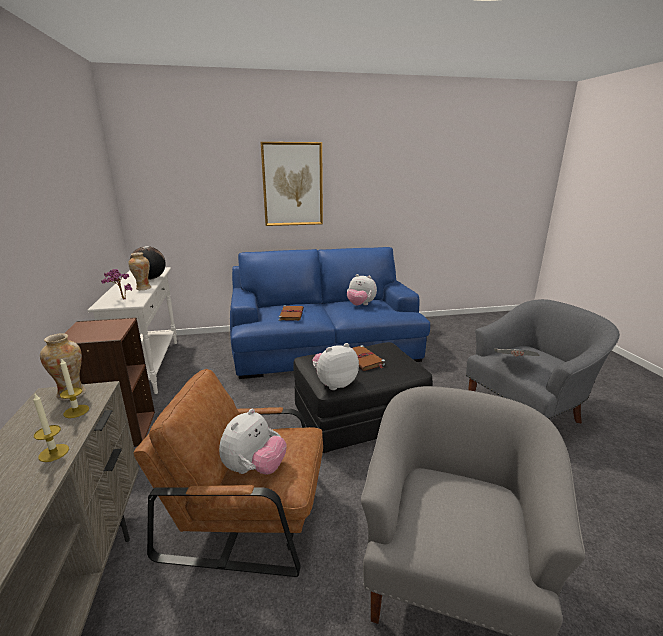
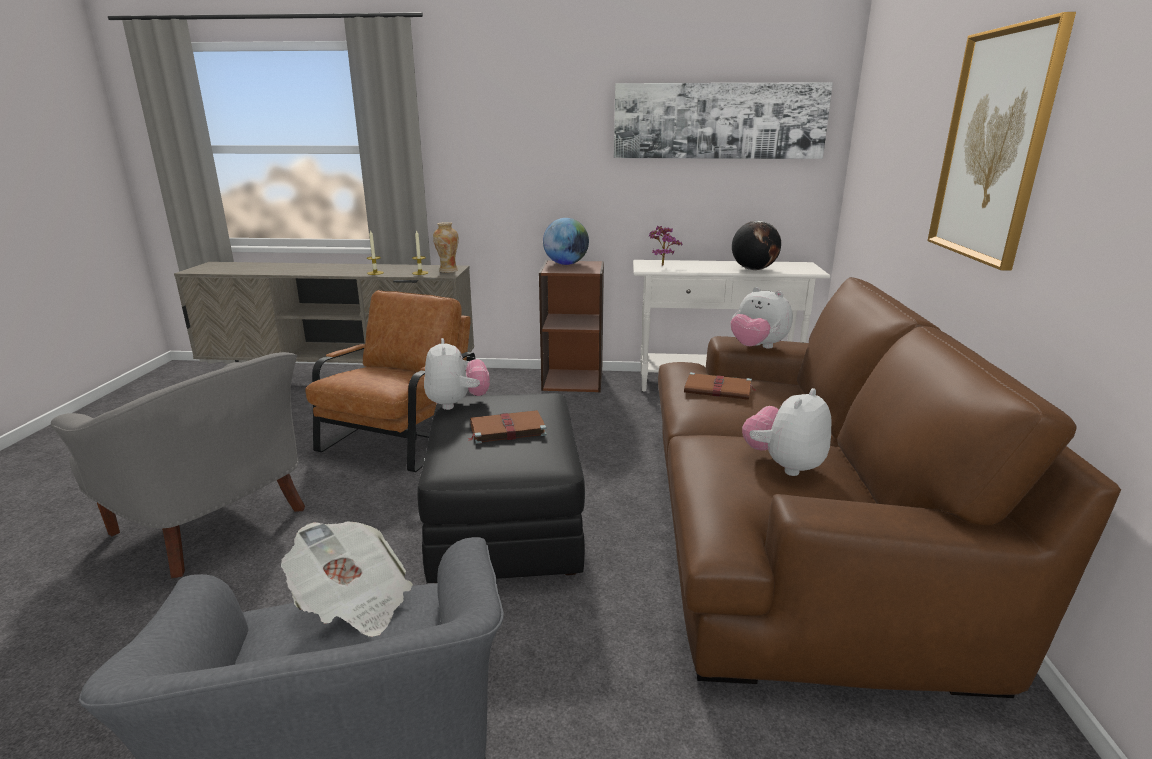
camera: 105 degrees right, 0 degrees up
(82, 181) = (719, 121): none -> picture
(83, 333) = (566, 264): none -> globe
(143, 288) = (706, 269): vase -> none
(254, 469) = (370, 371): plush toy -> plush toy (757, 347)
(324, 346) = (793, 529): blue sofa -> brown sofa

